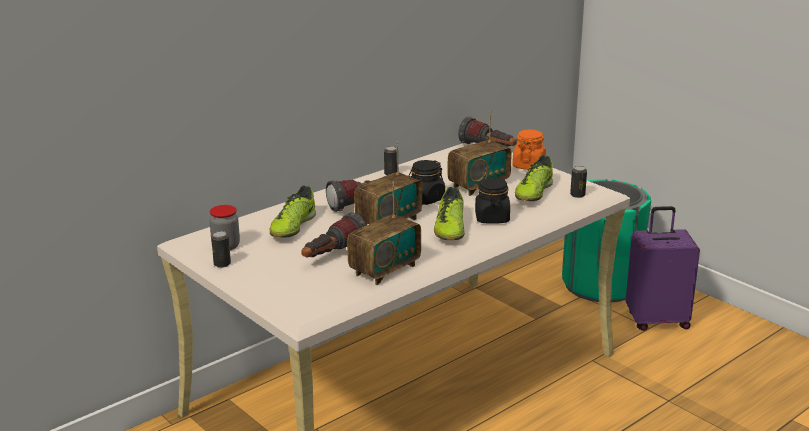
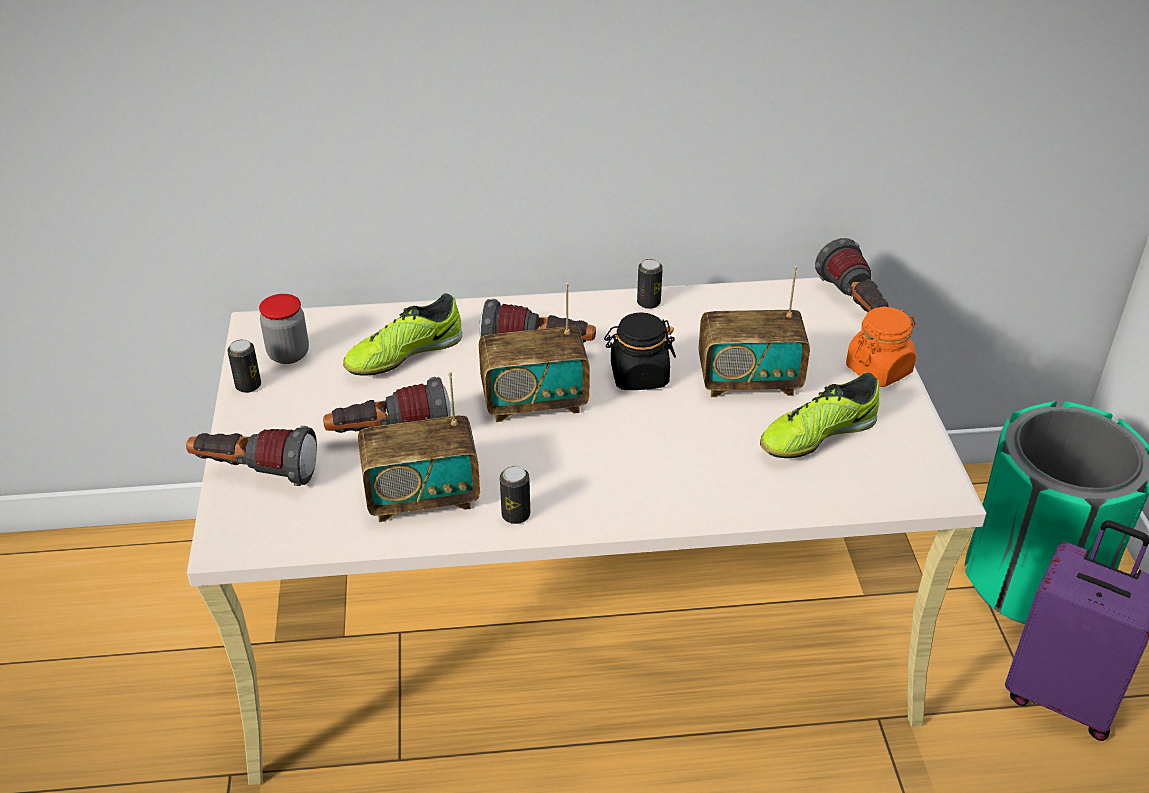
camera: 35 degrees right, 15 degrees up
(281, 291) = (255, 472): none -> flashlight
(450, 229) = (602, 457): shoe -> none
(492, 218) = (690, 462): black jar -> none
(577, 195) = (885, 471): can -> can (516, 515)

